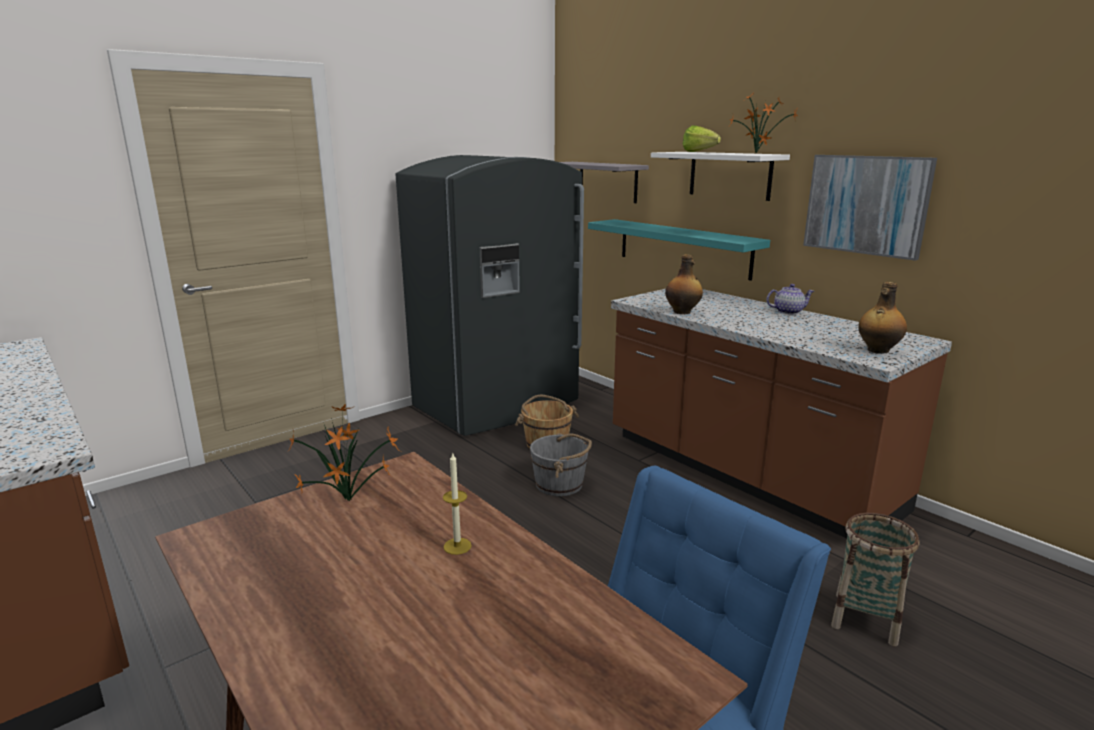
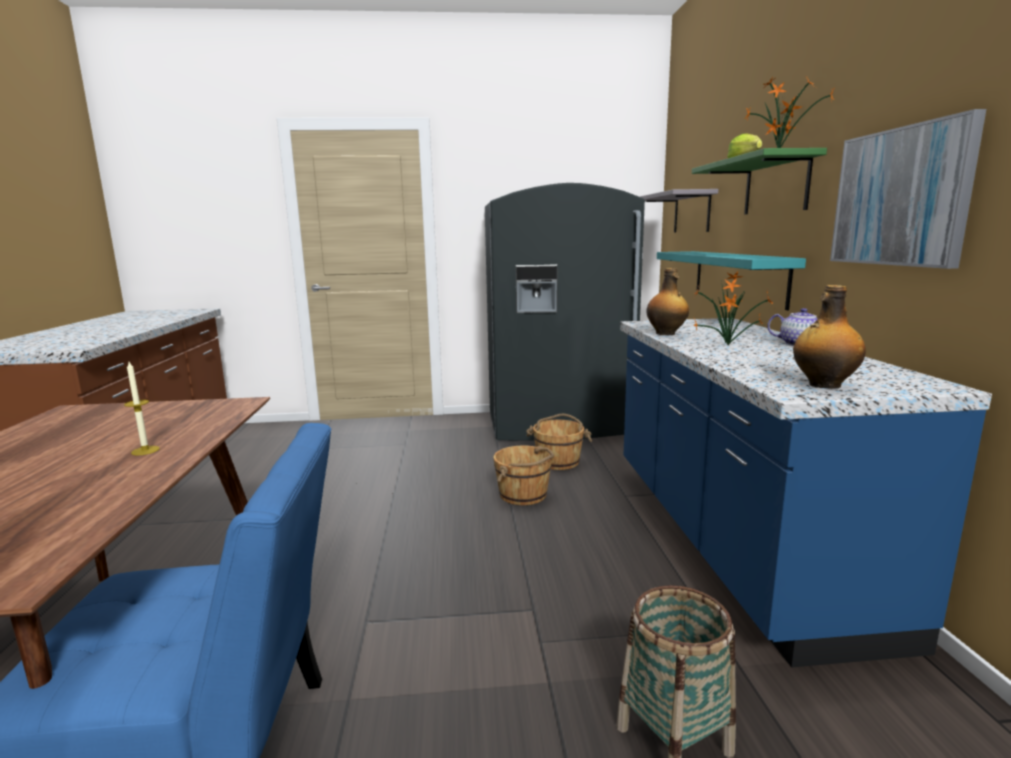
camera: 35 degrees right, 5 degrees down
(351, 501) = (168, 413): potted plant -> potted plant (730, 345)
(560, 484) = (524, 495): grey bucket -> brown bucket
(730, 175) = (776, 186): white shelf -> green shelf
(746, 472) = (731, 539): brown counter -> blue counter

